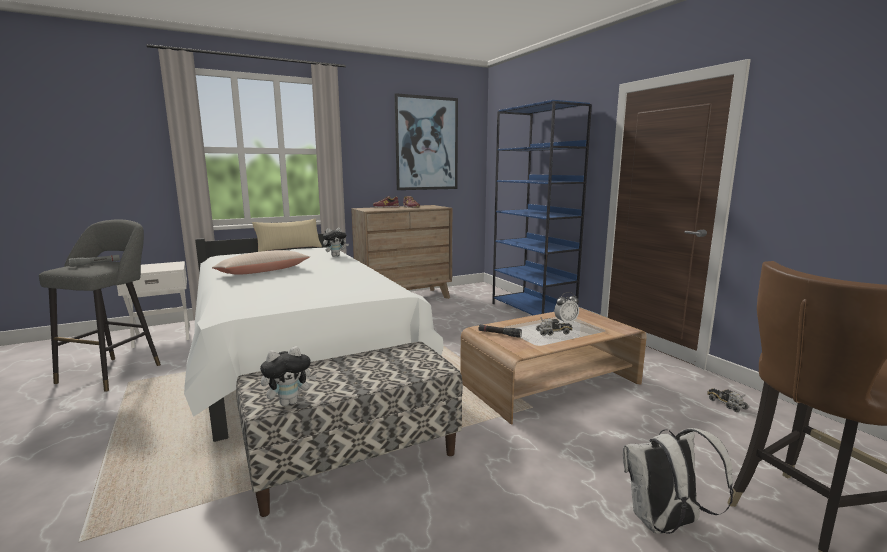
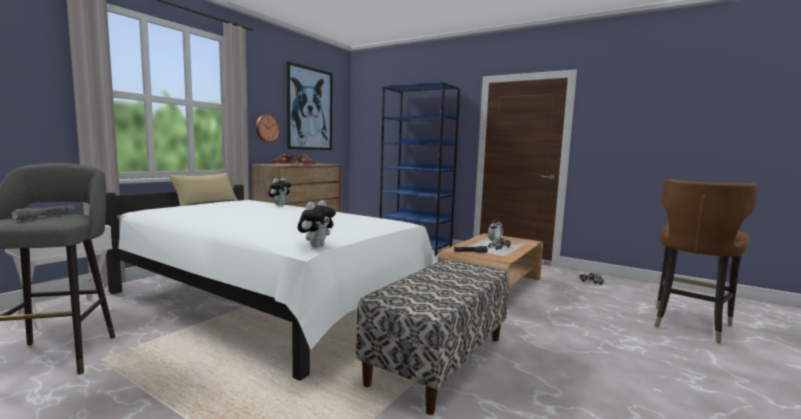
camera: 30 degrees left, 5 degrees down
(263, 272) = (247, 218): beige pillow -> none
(289, 402) = (443, 305): plush toy -> plush toy (316, 246)
(370, 169) = (267, 128): none -> wall clock
(665, 524) = (645, 343): white backpack -> none

